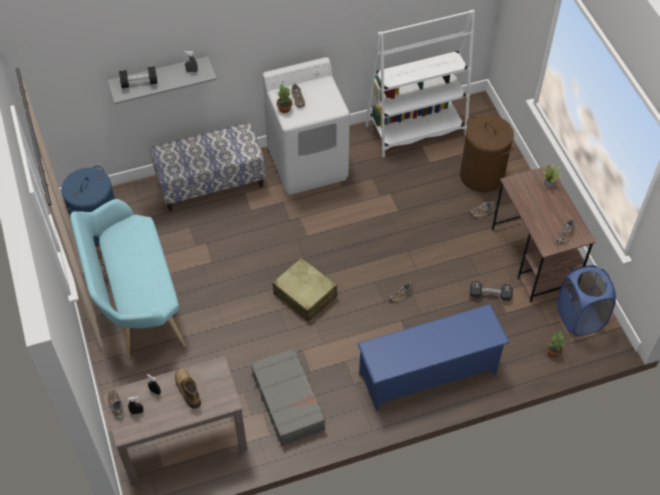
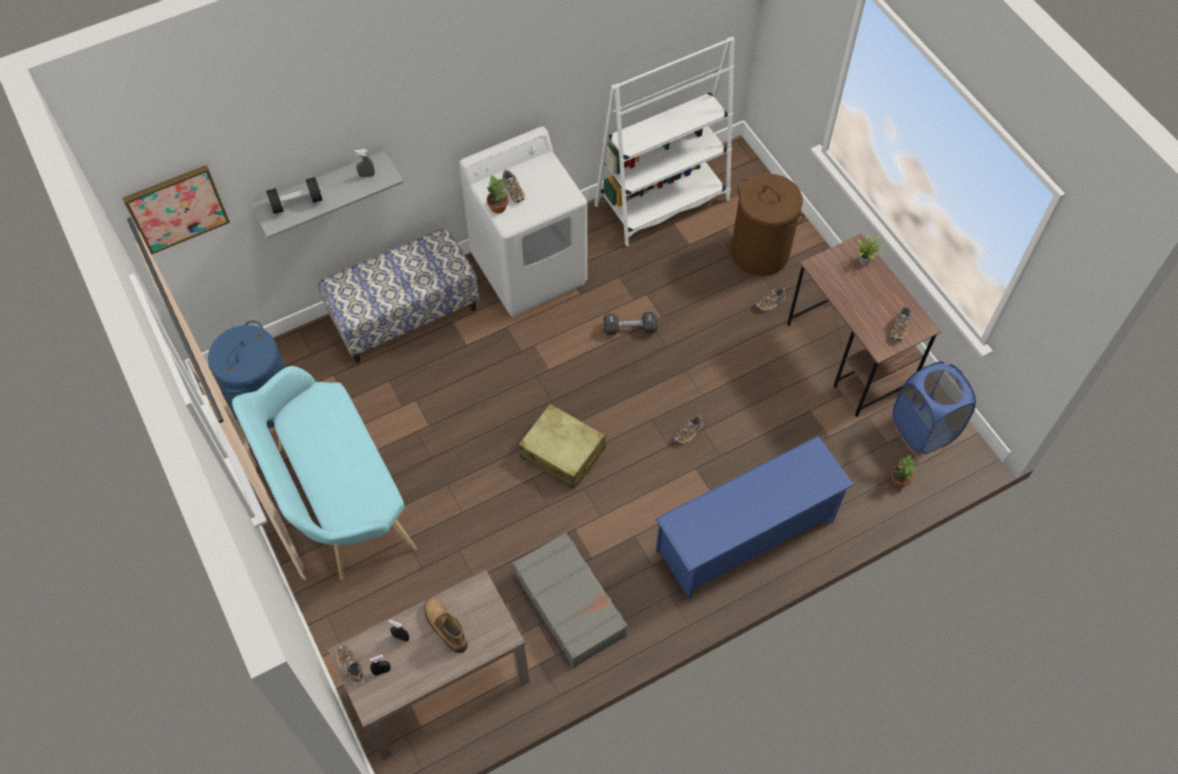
camera: 10 degrees left, 5 degrees up
(55, 74) = (177, 208): none -> picture
(490, 295) = (803, 415): black dumbbell -> black dumbbell (630, 328)

